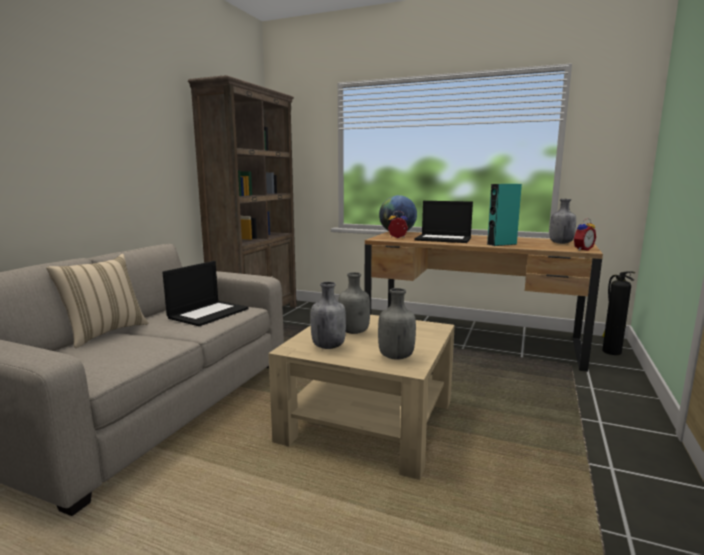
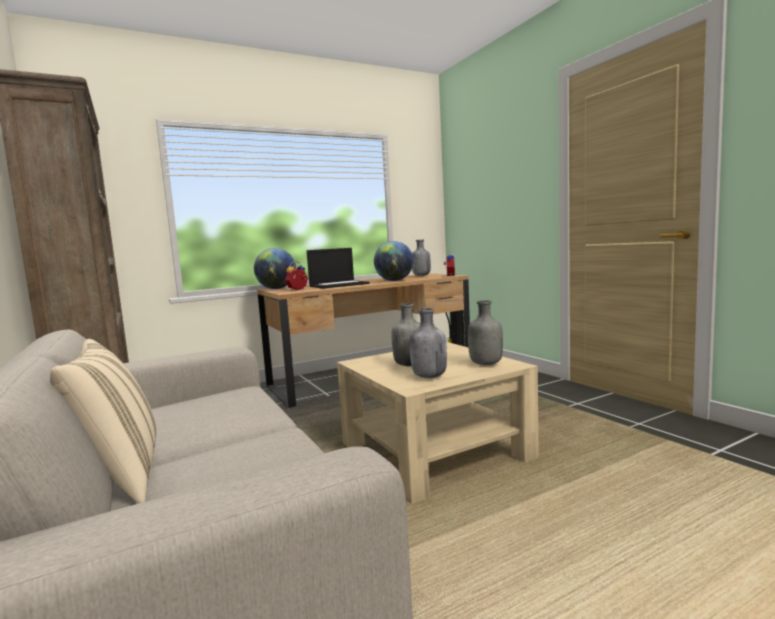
camera: 50 degrees left, 5 degrees down
(208, 313) = (212, 407): laptop -> none
(501, 244) = (394, 280): turquoise speaker -> globe

